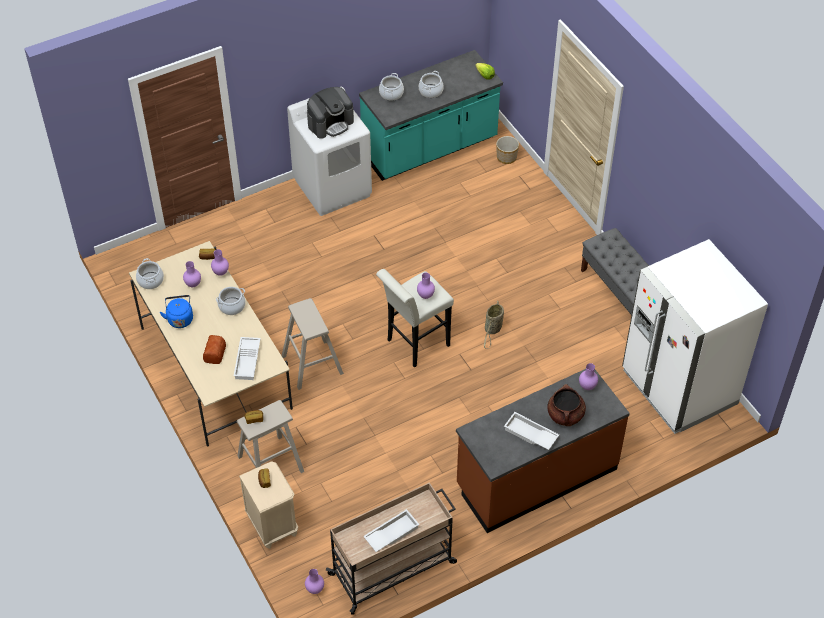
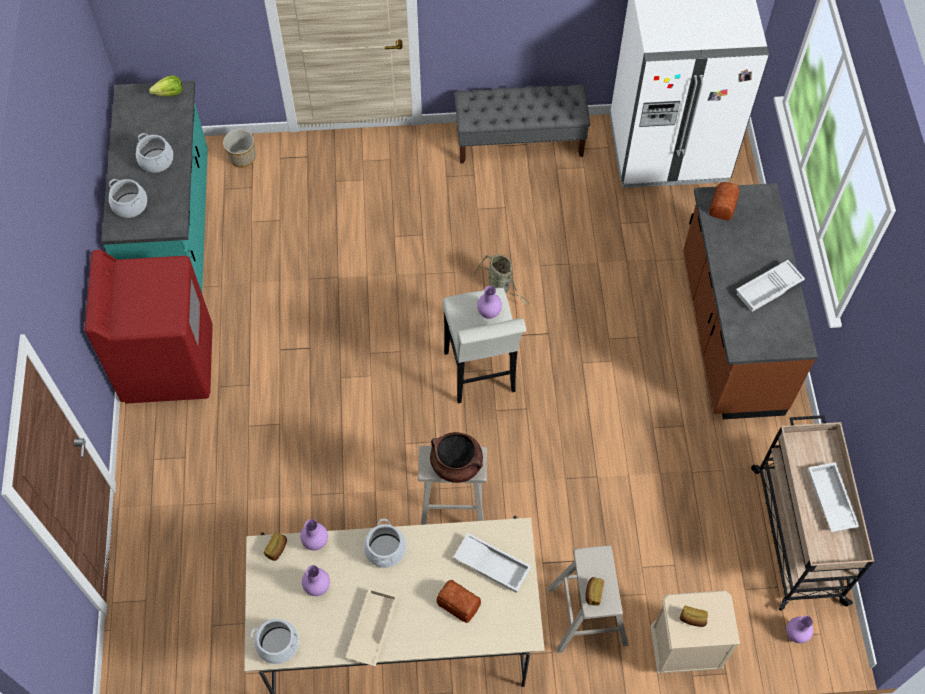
camera: 65 degrees left, 10 degrees up
(180, 318) = (372, 628): blue kettle -> beige tray
(330, 123) = (143, 294): coffee machine -> none
(333, 187) = (168, 363): white washing machine -> red washing machine
(565, 415) = (755, 243): brown cooking pot -> brown cooking pot (457, 464)
(587, 387) = (724, 205): purple vase -> bread

